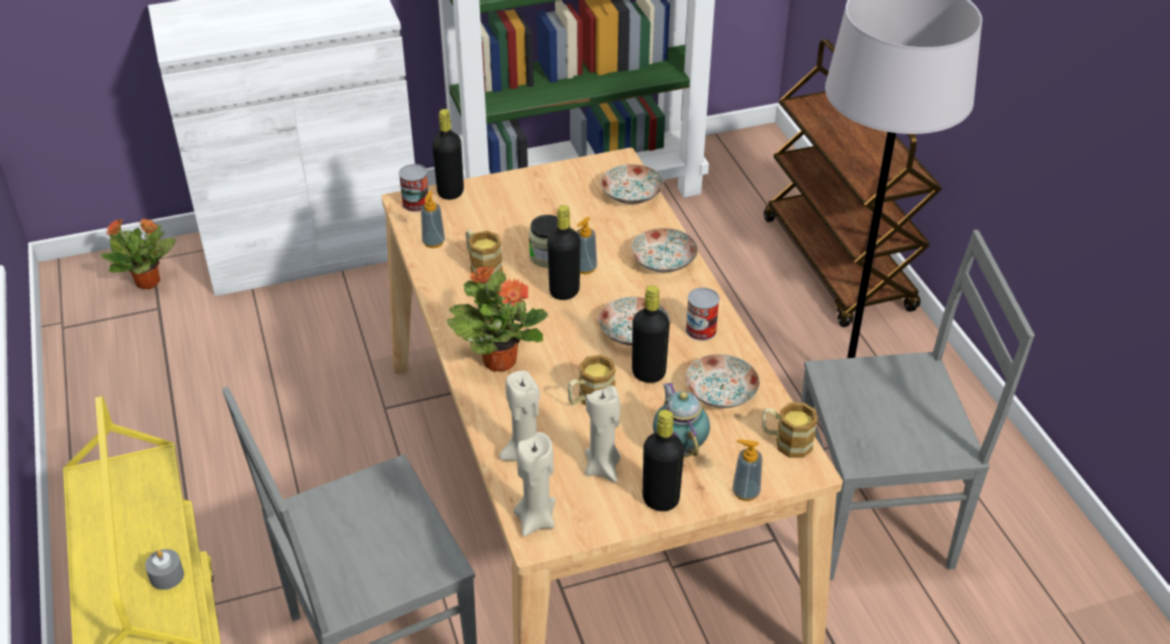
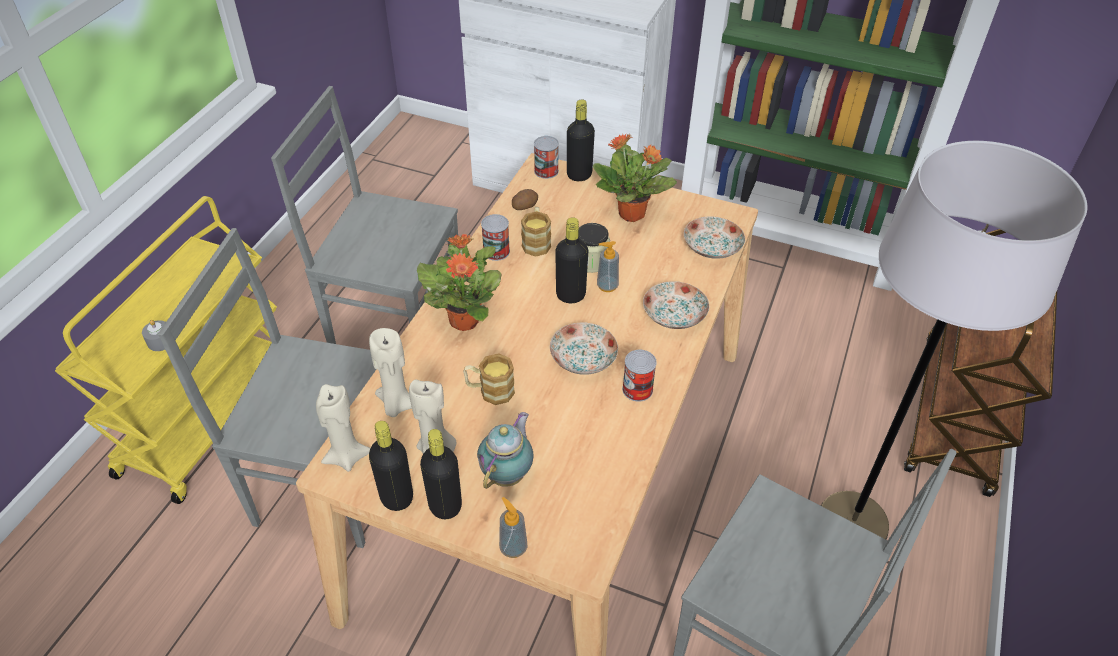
camera: 40 degrees right, 5 degrees up
(149, 282) = (445, 155): potted plant -> potted plant (632, 214)
(281, 471) = (394, 324): none -> grey chair
(433, 242) = (524, 206): soap dispenser -> potato
(456, 292) = (496, 251): none -> can
(648, 373) = (556, 398): black bottle -> black bottle (397, 497)
(720, 392) = (591, 450): plate -> none
(786, 442) = (594, 529): mug -> none

